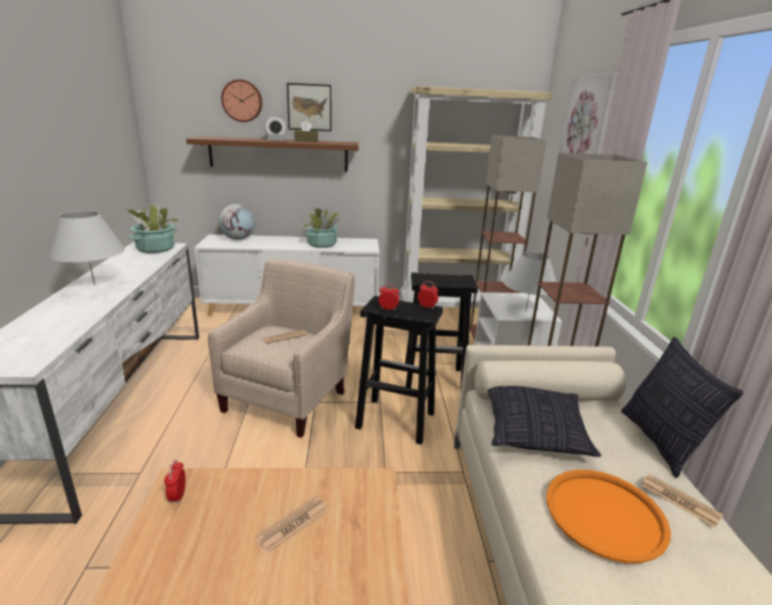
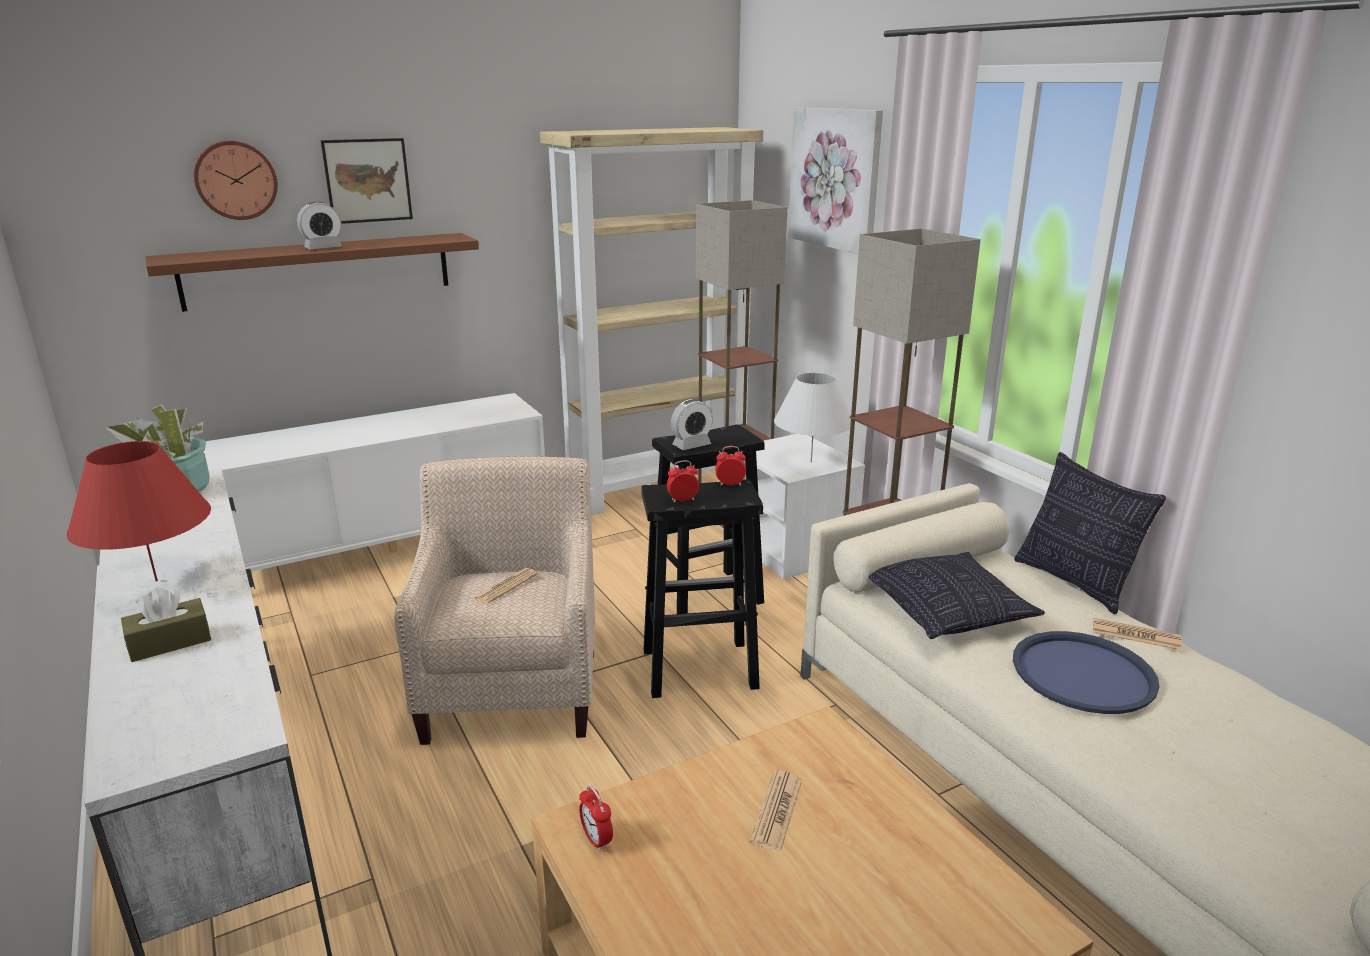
camera: 25 degrees left, 0 degrees up
(94, 285) = (156, 581): white table lamp -> red table lamp
(238, 239) = (268, 441): globe -> none
(306, 141) = (376, 242): brown tissue box -> brown tissue box (170, 642)
(322, 244) = (433, 420): potted plant -> none
(429, 280) = (691, 445): none -> alarm clock
(604, 514) = (1083, 673): orange tray -> blue tray

